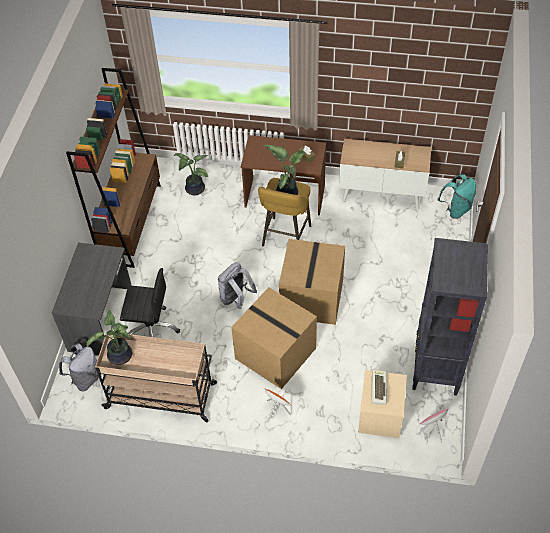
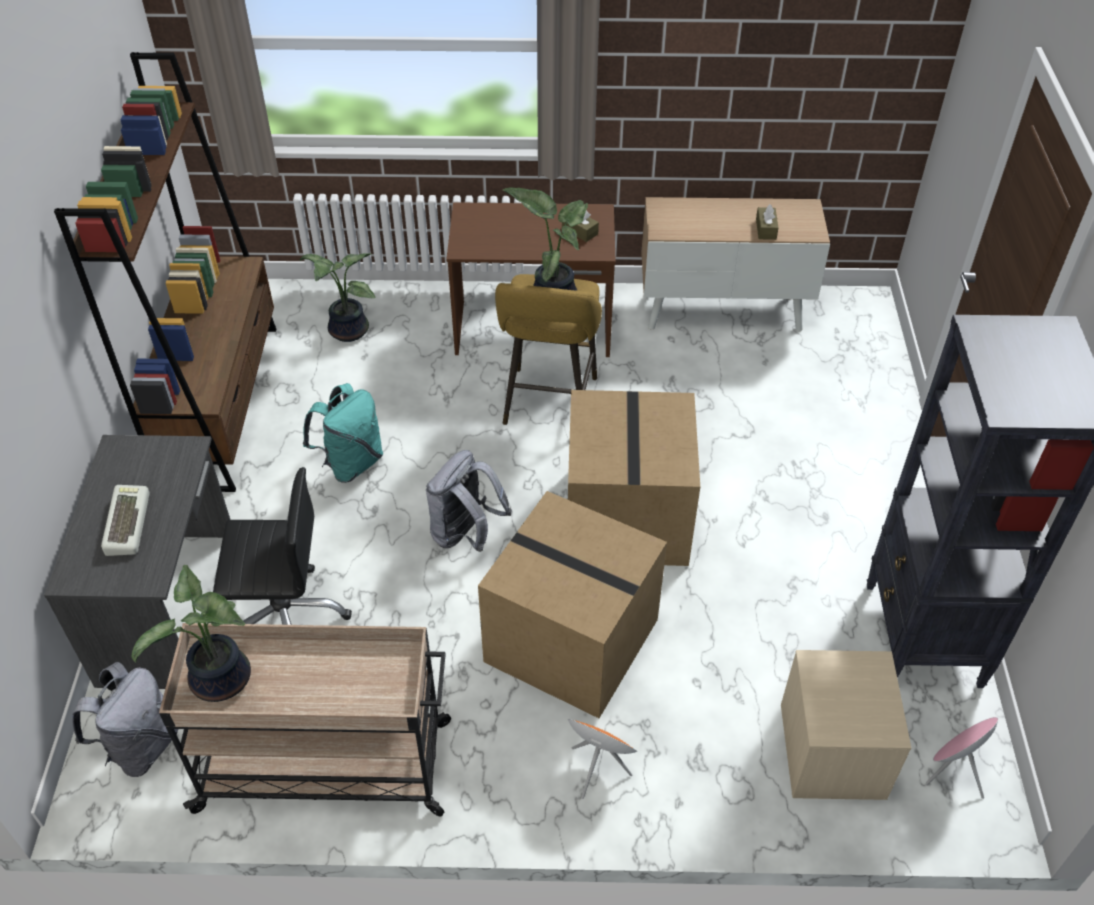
camera: 10 degrees left, 5 degrees down
(378, 388) = (836, 688): keyboard -> keyboard (126, 523)
(456, 209) = (873, 324): turquoise backpack -> turquoise backpack (351, 463)

